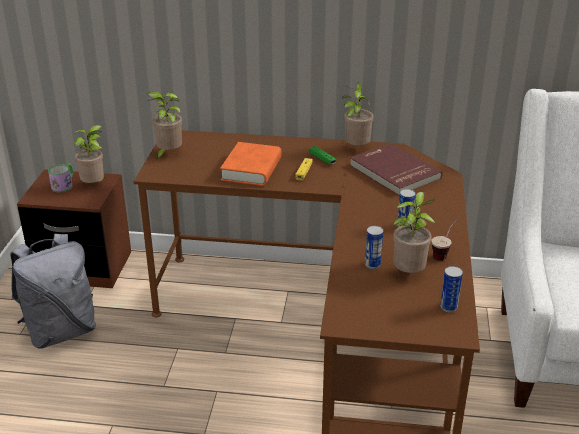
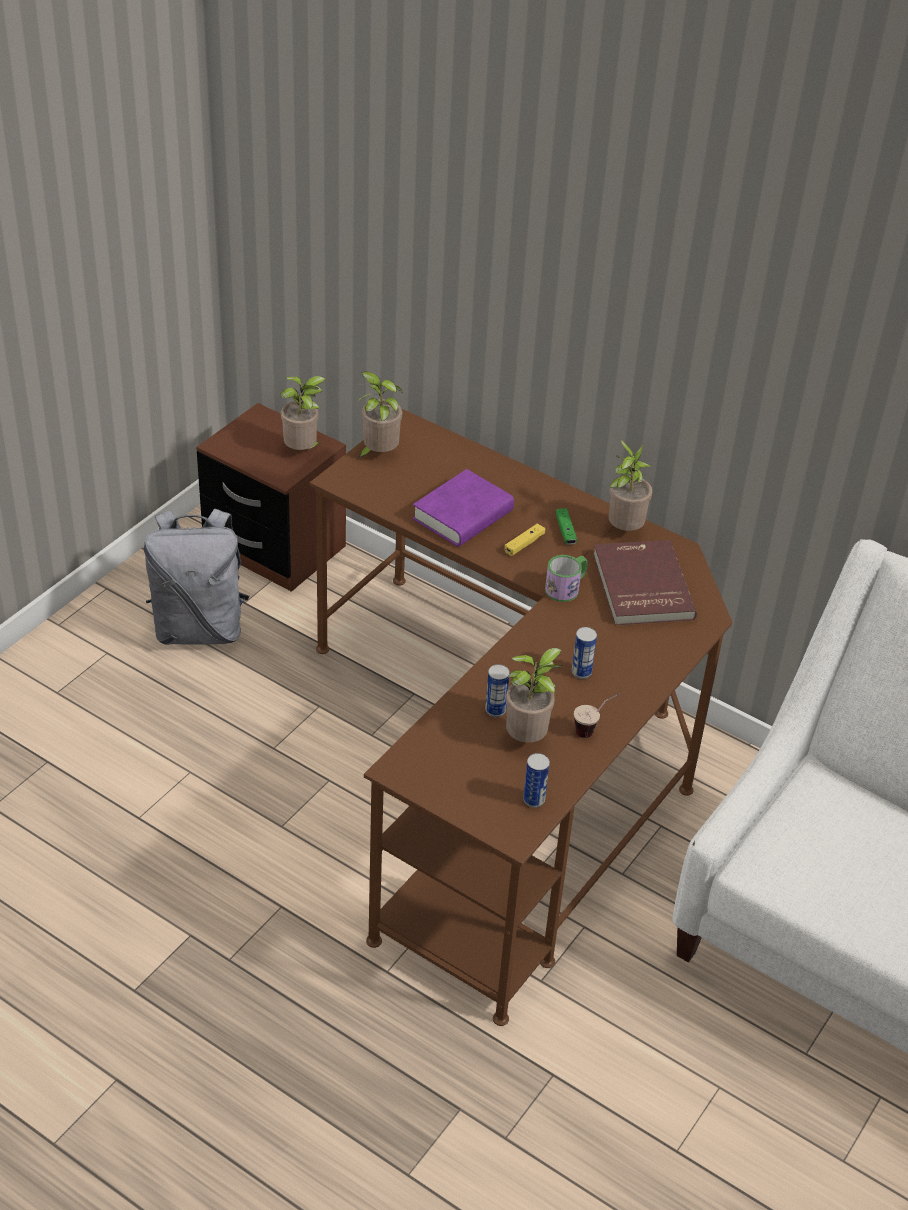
camera: 25 degrees right, 10 degrees up
(64, 185) = (267, 437): mug -> mug (566, 587)
(251, 169) = (463, 515): orange book -> purple book

